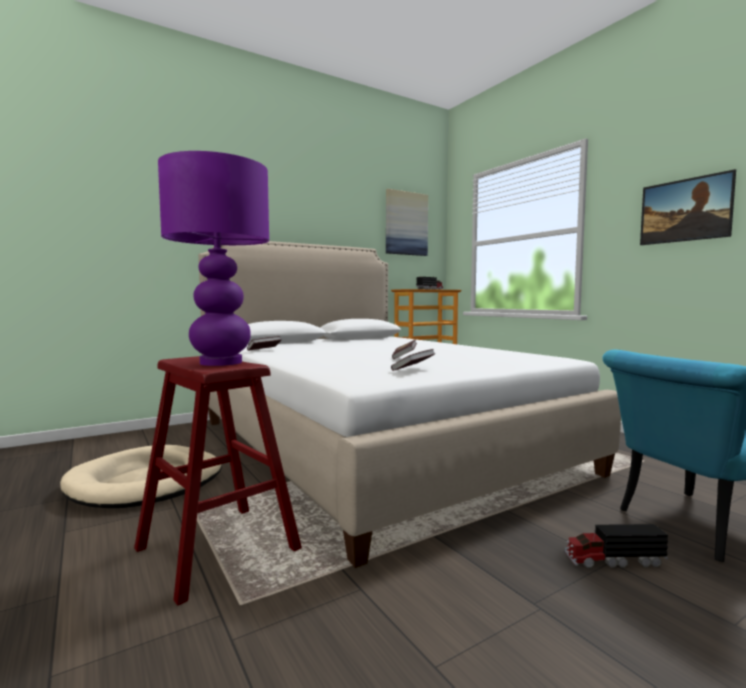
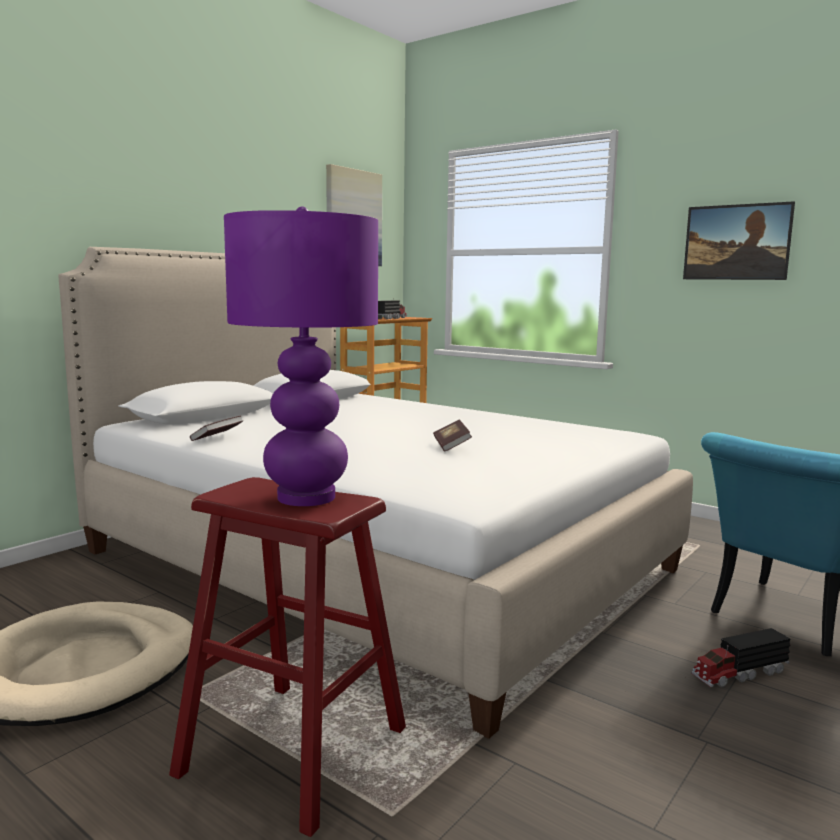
camera: 20 degrees left, 5 degrees up
(413, 369) = (498, 471): book -> none

